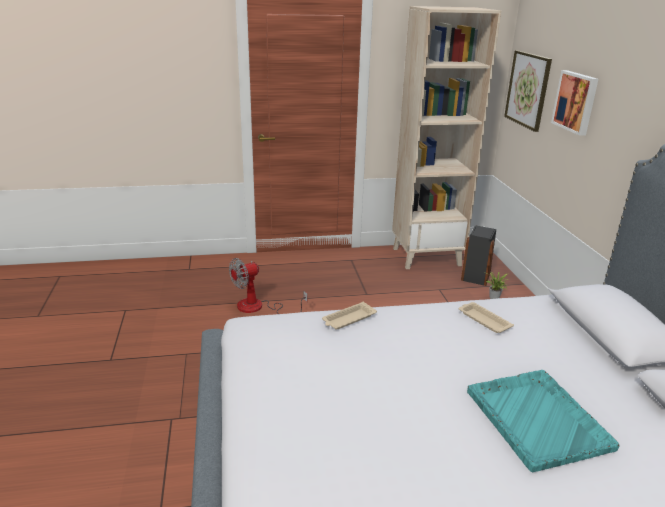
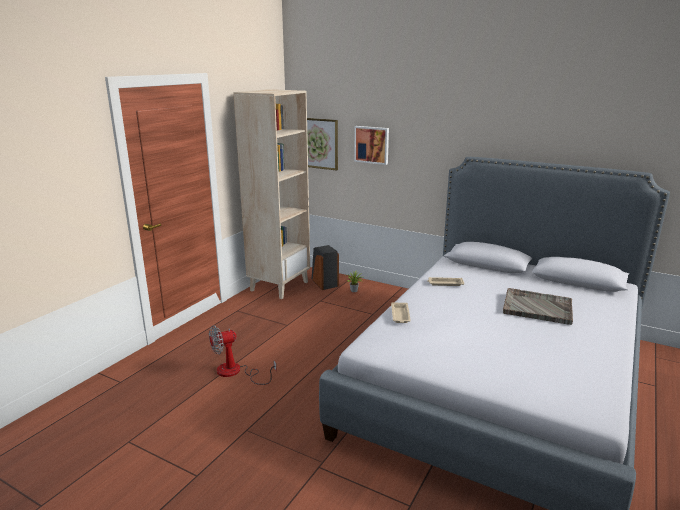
camera: 50 degrees left, 5 degrees down
(259, 308) = (236, 372): fan -> fan turned 60 degrees clockwise
(536, 418) = (536, 307): turquoise tray -> grey tray

